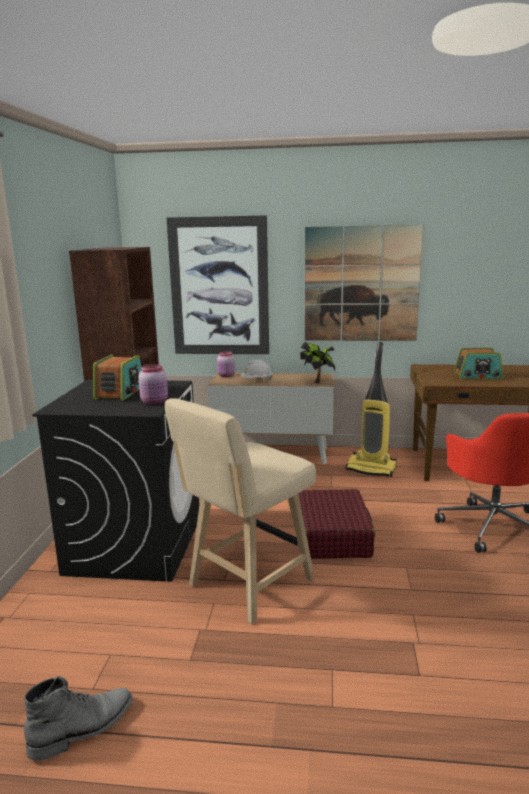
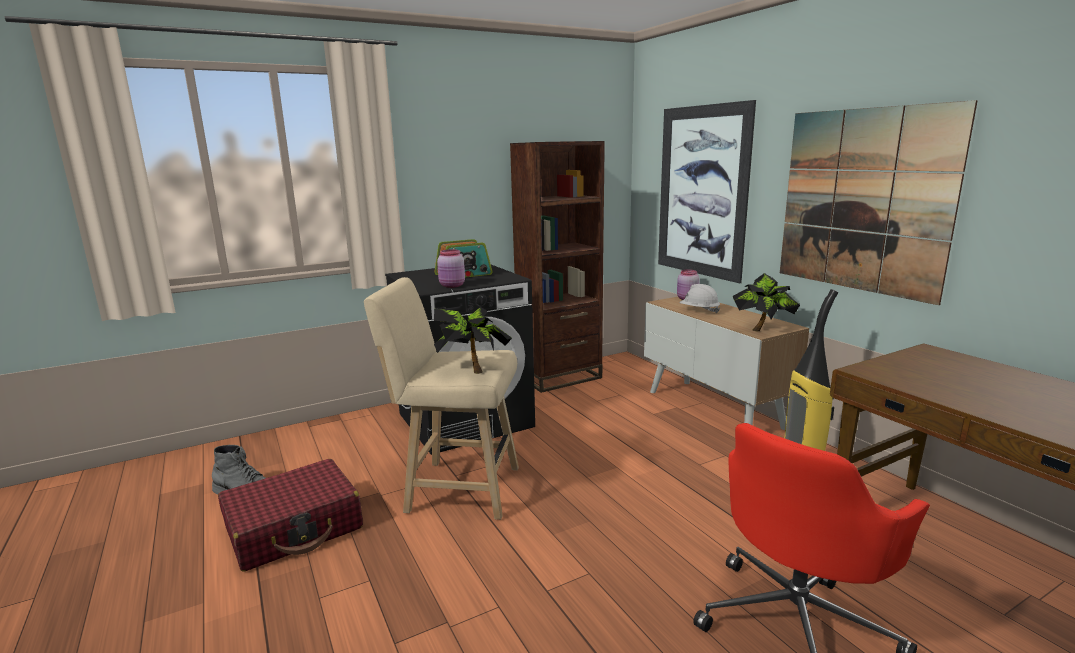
camera: 55 degrees right, 0 degrees up
(278, 460) = (472, 369): none -> potted plant
(333, 535) = (595, 502): red suitcase -> red suitcase (294, 528)
(477, 376) = (980, 388): radio -> none

